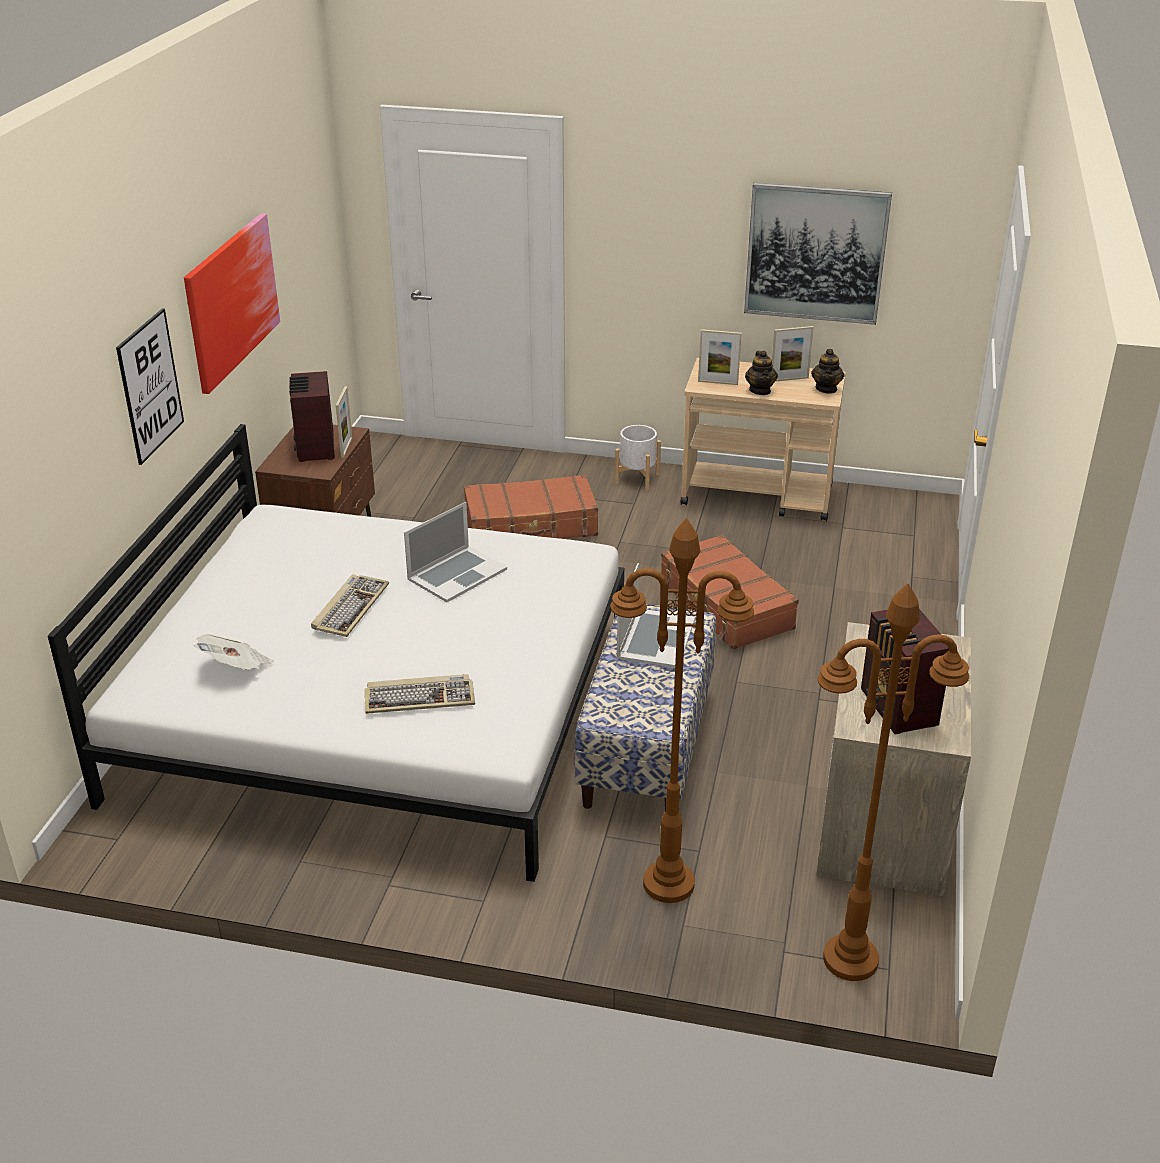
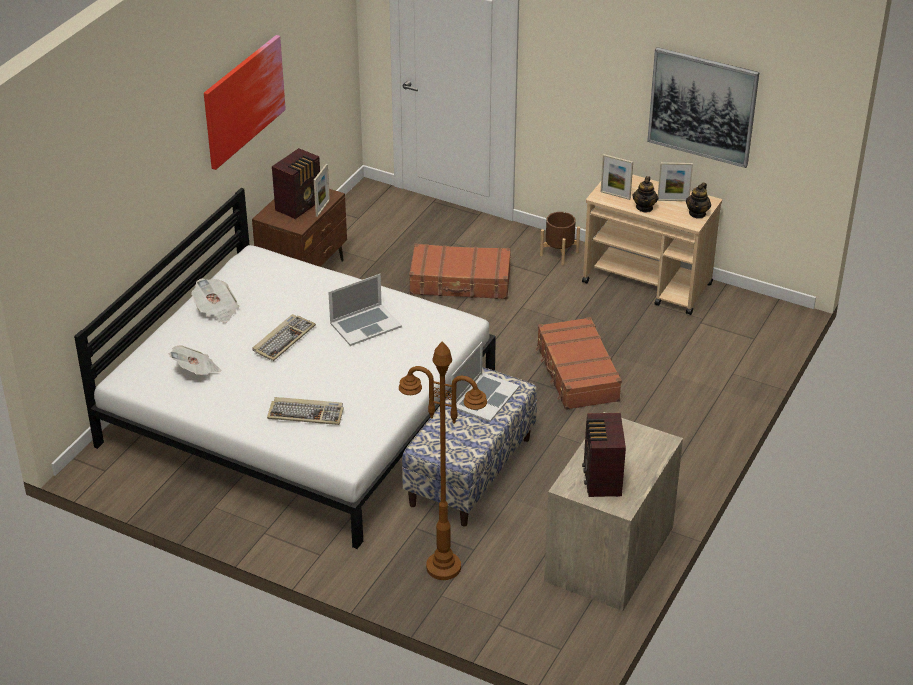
camera: 15 degrees right, 5 degrees up
(150, 386) = (169, 169): picture -> none
(240, 586) = (216, 310): none -> newspaper
(315, 448) = (300, 205): radio -> radio turned 150 degrees counterclockwise
(637, 478) = (559, 253): white planter -> brown planter
(849, 960) = (538, 638): brown floor lamp -> none

